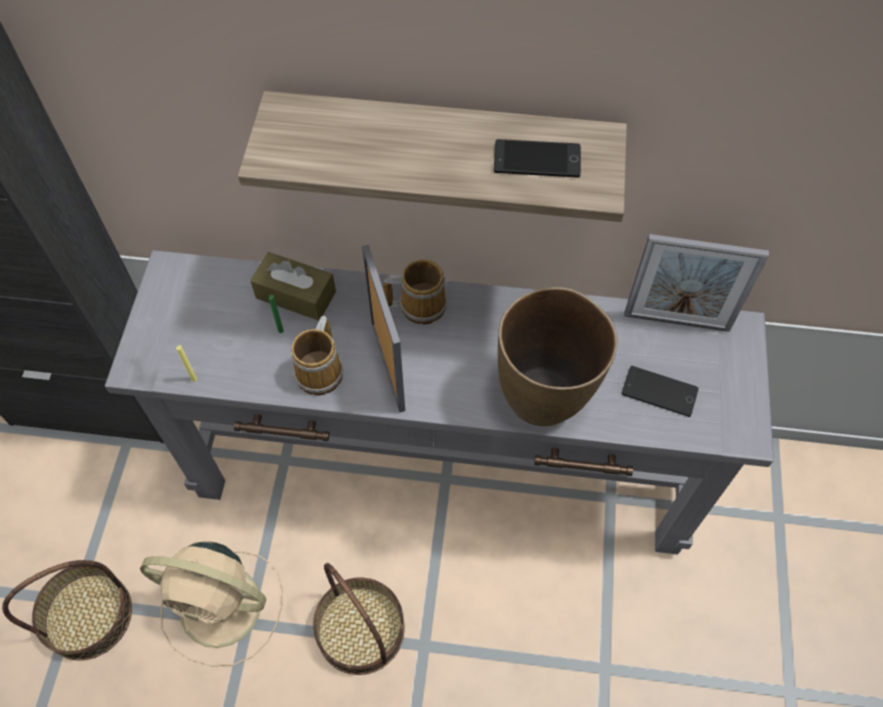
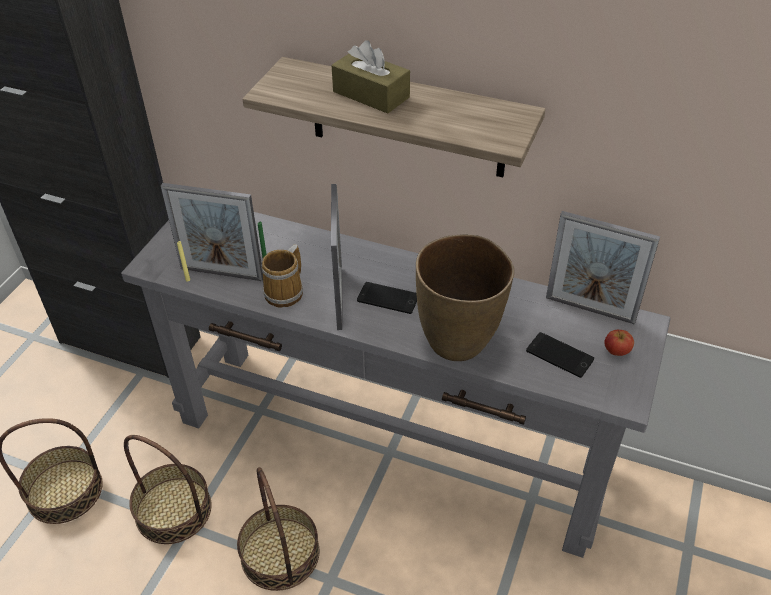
camera: 15 degrees right, 15 degrees down
(224, 607) = (173, 510): beige fan -> basket
(233, 361) = (222, 273): none -> picture frame
(296, 295) = (285, 240): brown tissue box -> brown tissue box (371, 94)
(419, 304) = (379, 262): mug -> none
(537, 159) = (466, 118): phone -> phone (388, 298)
(719, 373) = (616, 351): none -> apple

